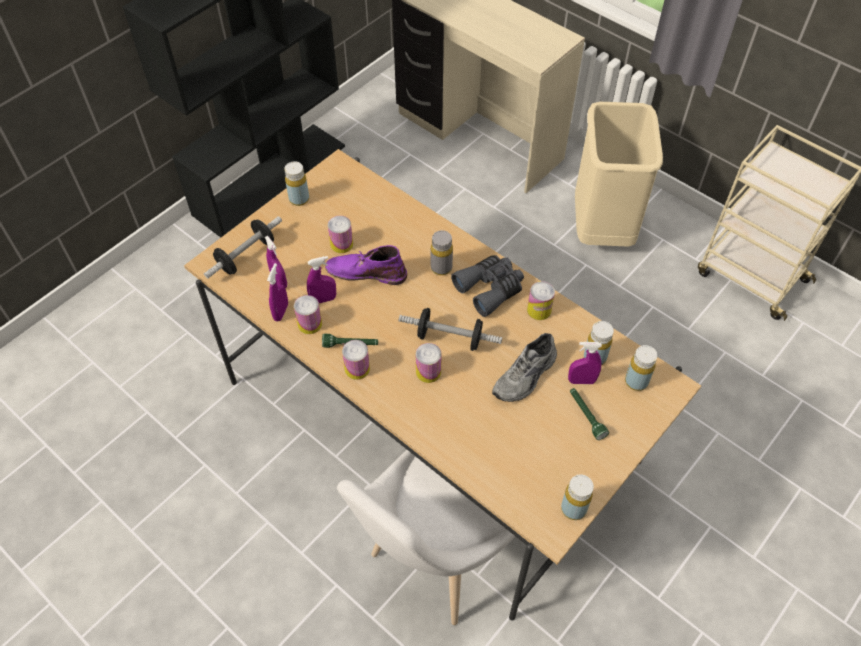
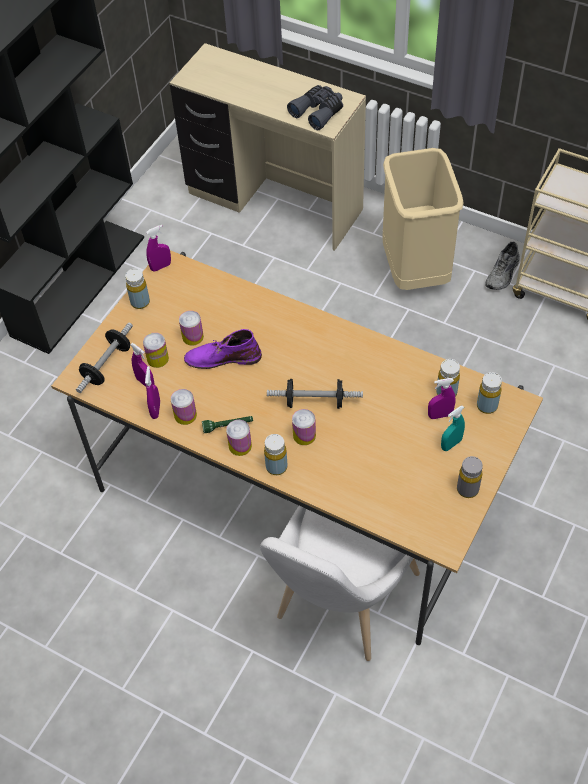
camera: 10 degrees left, 0 degrees up
(323, 299) = (191, 390): purple spray bottle -> purple spray bottle (161, 266)
(441, 268) = (290, 340): grey bottle -> grey bottle (467, 489)
(490, 288) = (339, 350): grey binoculars -> grey binoculars (318, 111)
(526, 377) = (391, 421): grey shoe -> grey shoe (503, 274)
(539, 310) = (387, 361): can -> can (157, 359)
(573, 508) = (459, 524): yellow bottle -> yellow bottle (276, 467)
(586, 416) = (451, 444): green flashlight -> turquoise spray bottle

